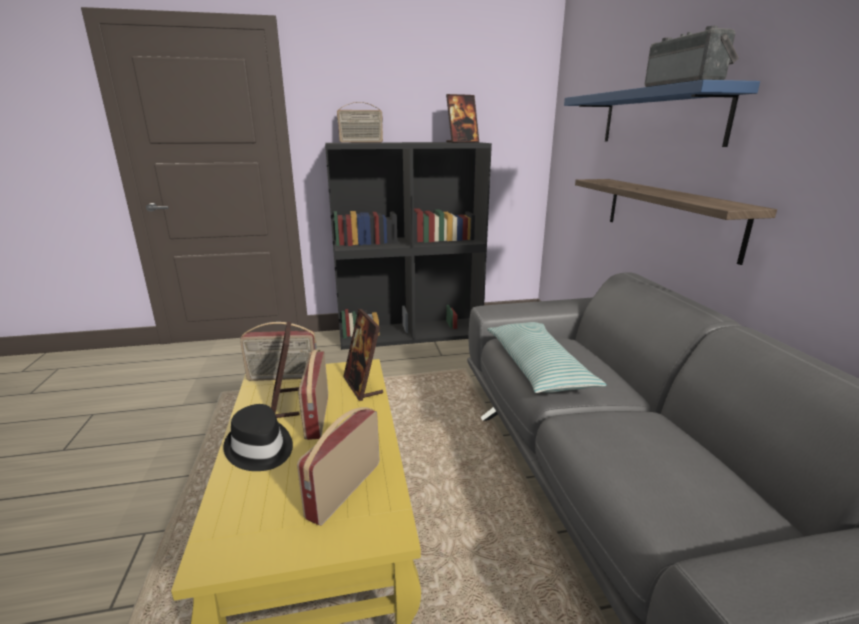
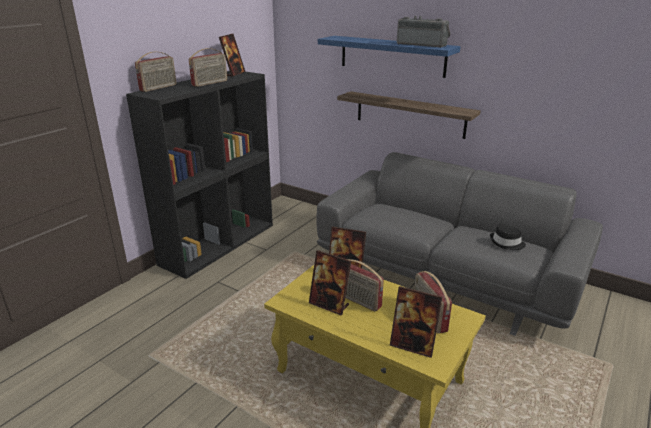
camera: 45 degrees left, 5 degrees up
(252, 508) = (413, 345): none -> picture frame
(259, 448) = (364, 327): black hat -> black hat (506, 243)
(282, 377) = (294, 294): radio -> radio (210, 83)
(538, 368) = (399, 226): pillow -> none

